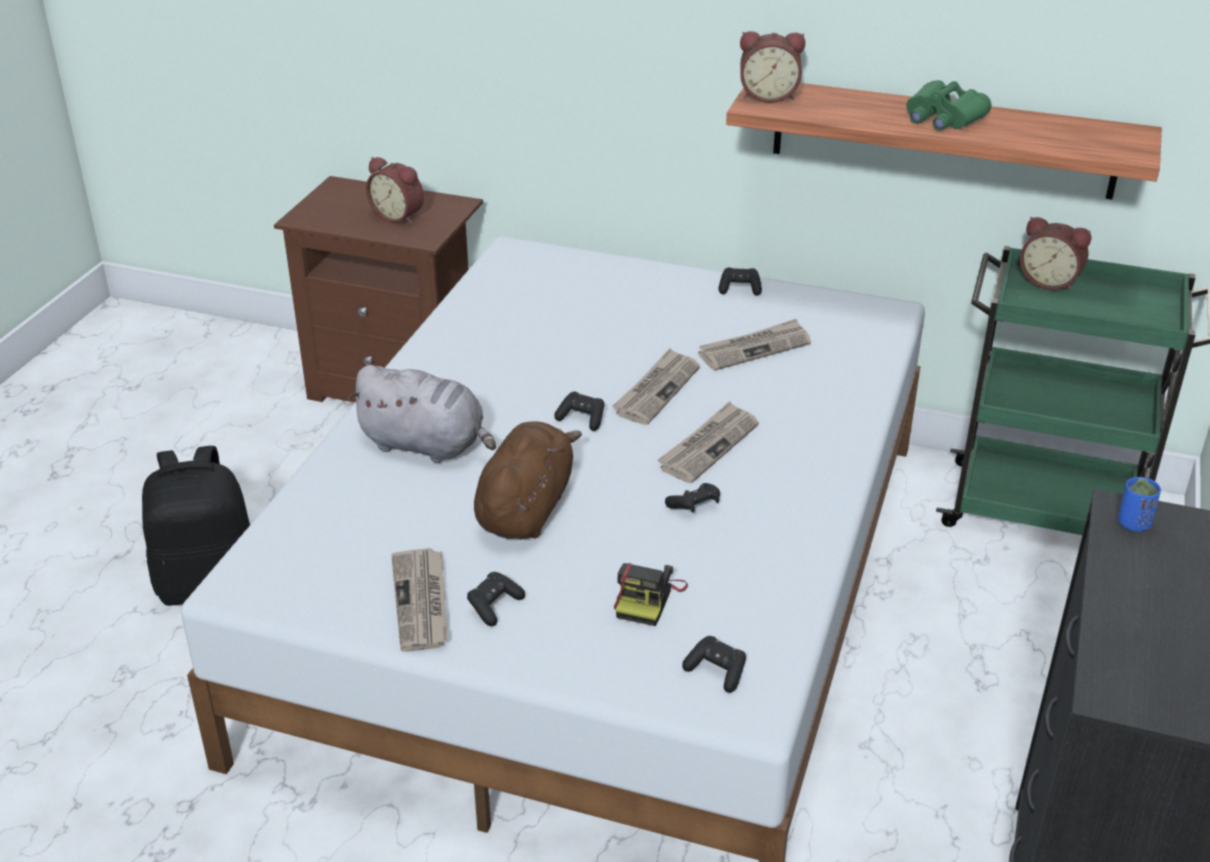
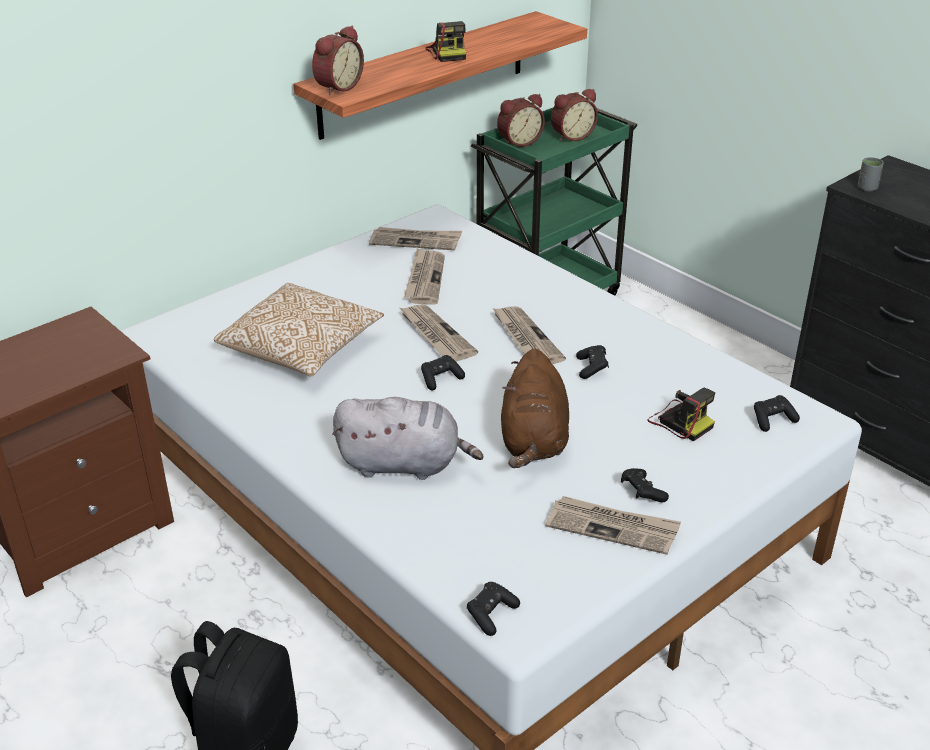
camera: 60 degrees left, 0 degrees up
(399, 216) = (59, 355): alarm clock -> alarm clock (571, 136)
(427, 445) = (404, 464): grey plush toy -> grey plush toy turned 45 degrees clockwise
(526, 508) = (534, 441): brown plush toy -> brown plush toy turned 135 degrees counterclockwise
(558, 327) = (301, 348): none -> pillow
(739, 289) = (341, 257): black game controller -> black game controller (491, 614)
(824, 317) = (416, 241): none -> newspaper
(942, 118) = (448, 53): green binoculars -> camera
(1133, 524) = (867, 188): blue cup -> grey cup

